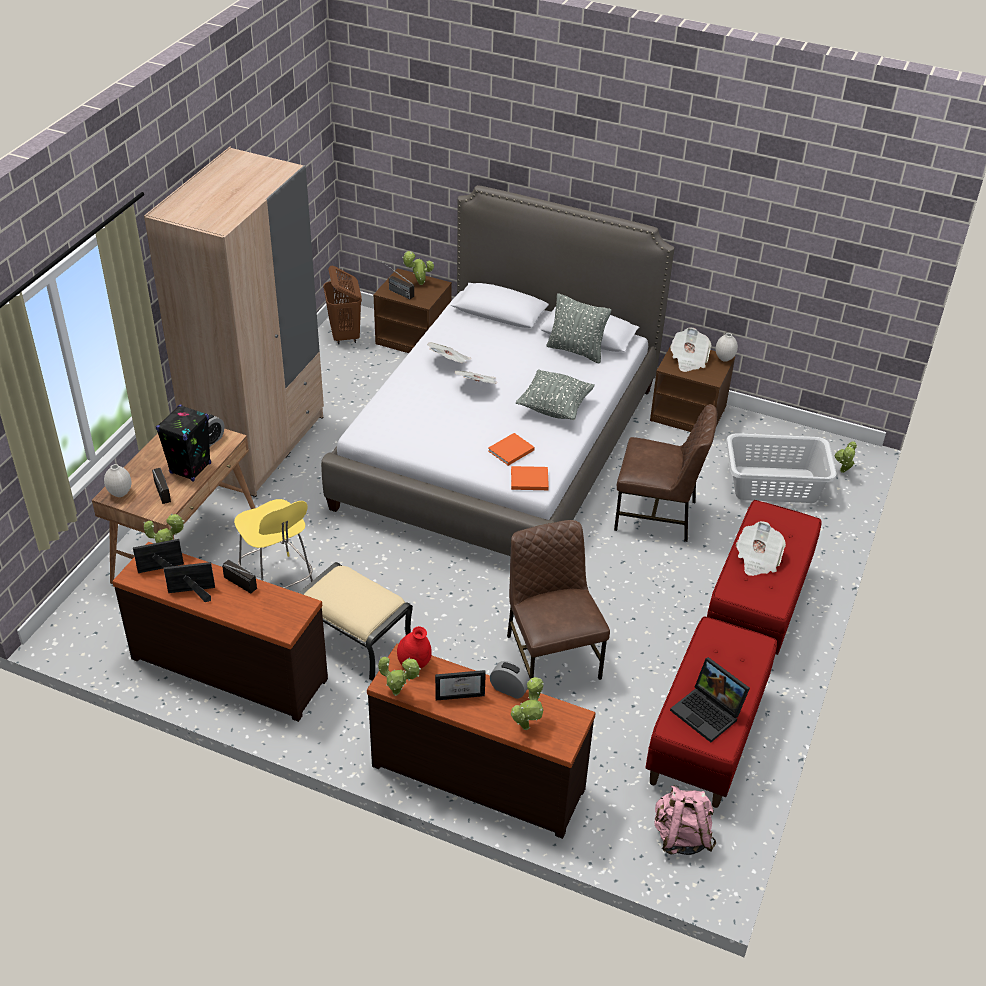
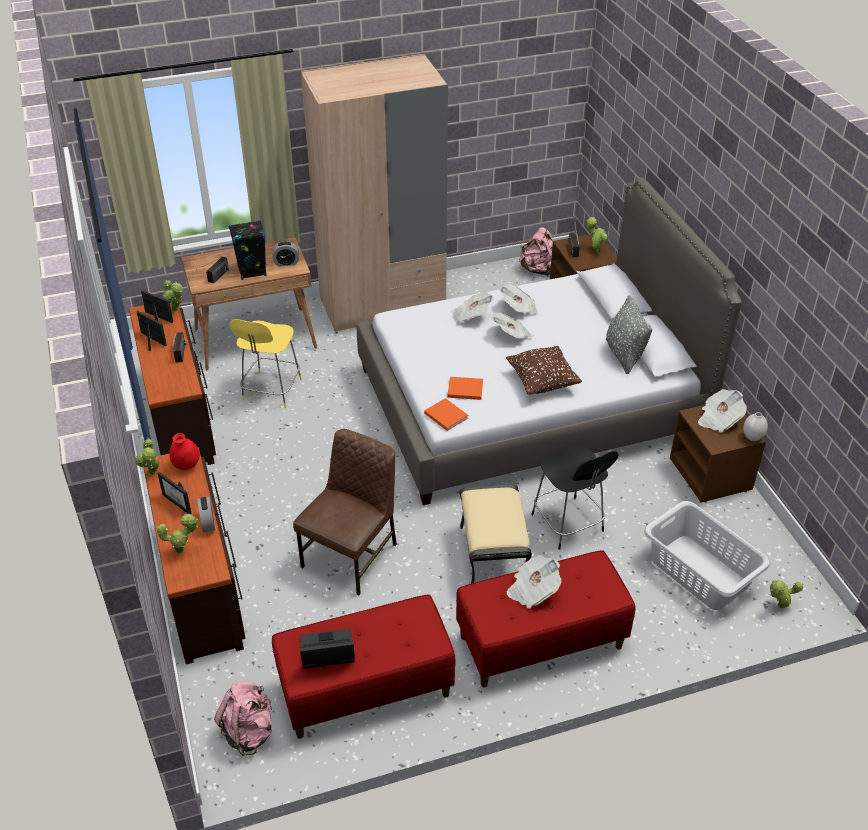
camera: 50 degrees right, 0 degrees up
(120, 493) = (199, 262): white vase -> none
(345, 335) = (538, 269): brown laundry basket -> pink backpack
(354, 641) = (259, 454): beige ottoman -> beige ottoman (491, 555)
(424, 390) = (471, 316): none -> newspaper
(554, 408) = (542, 382): grey pillow -> brown pillow
(657, 515) = (568, 524): brown chair -> black stool
(708, 713) = (326, 655): laptop -> laptop turned 75 degrees clockwise

